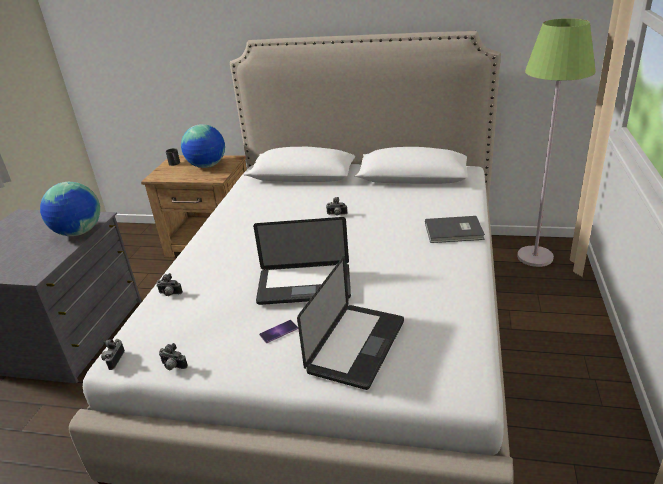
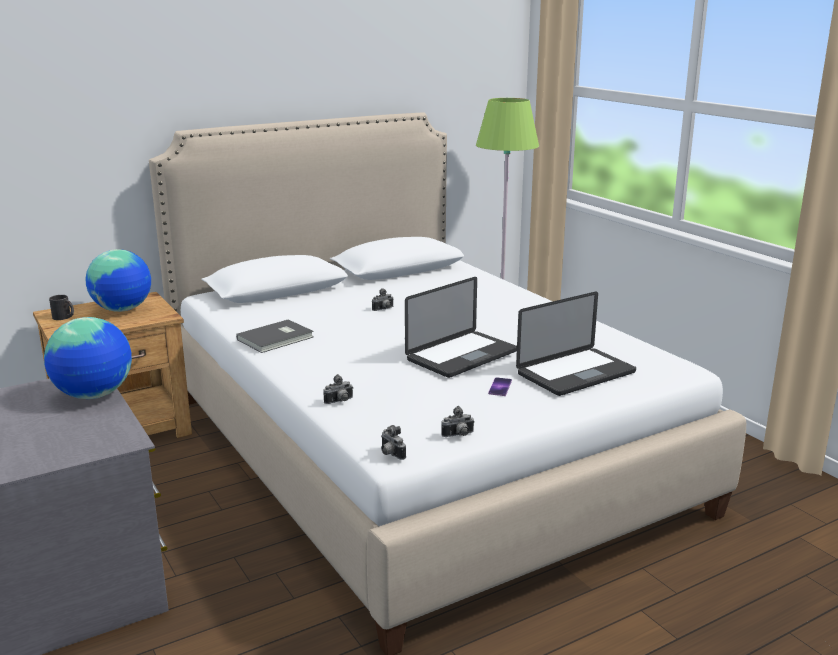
camera: 45 degrees left, 10 degrees down
(356, 346) = (576, 373): laptop -> laptop turned 75 degrees clockwise
(454, 232) = (511, 295): grey book -> grey book (277, 338)

